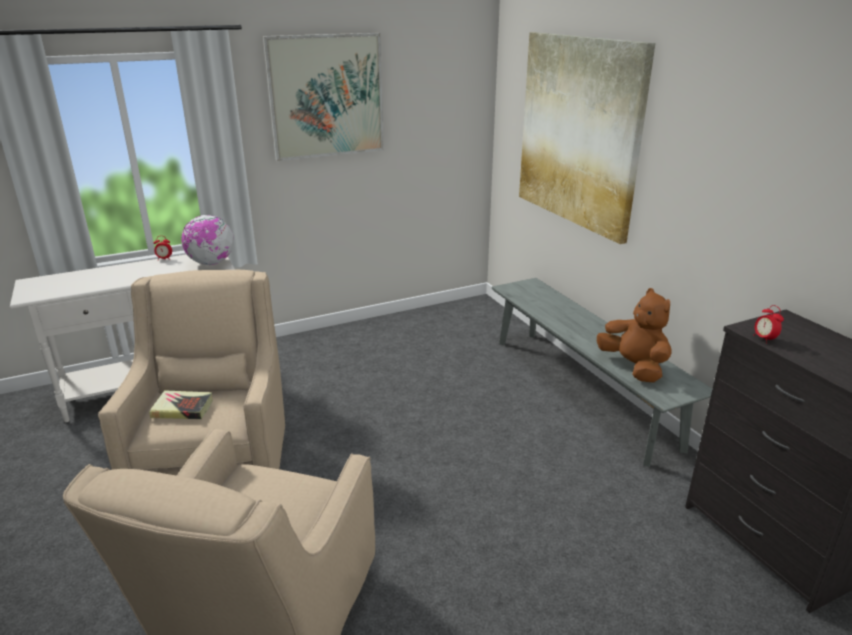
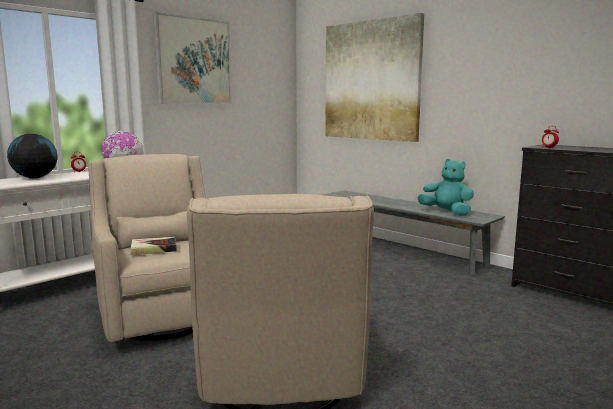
camera: 20 degrees left, 15 degrees down
(107, 273) = (35, 177): none -> globe
(633, 367) = (446, 212): brown plush toy -> turquoise plush toy

